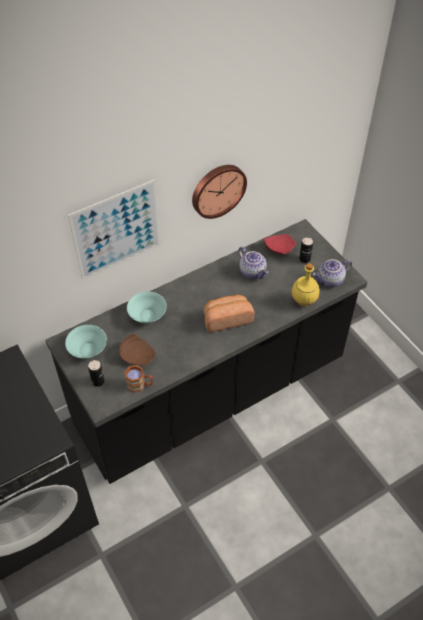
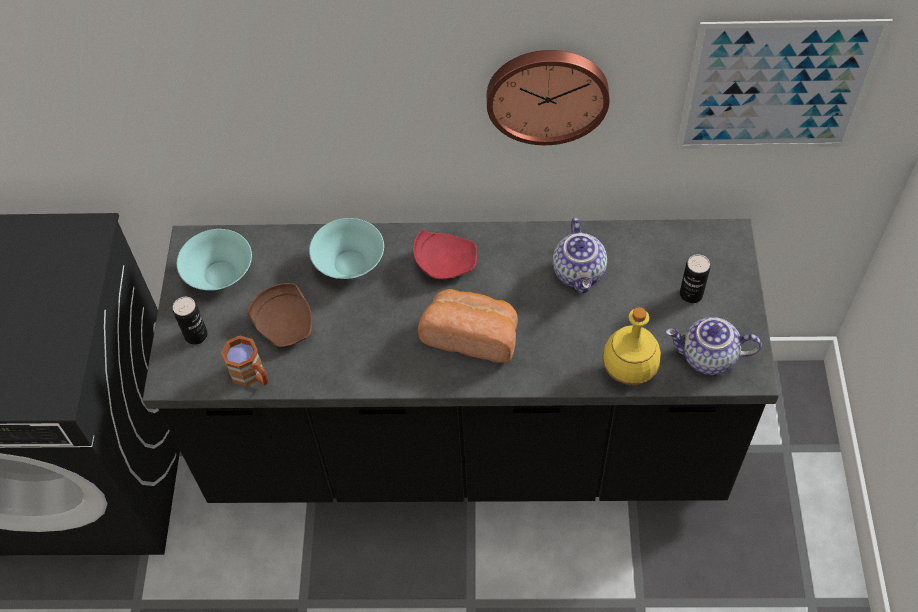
camera: 35 degrees right, 5 degrees up
(117, 230) = (320, 93): picture -> picture (777, 87)
(278, 248) = (658, 251): red plate -> red plate (444, 261)

